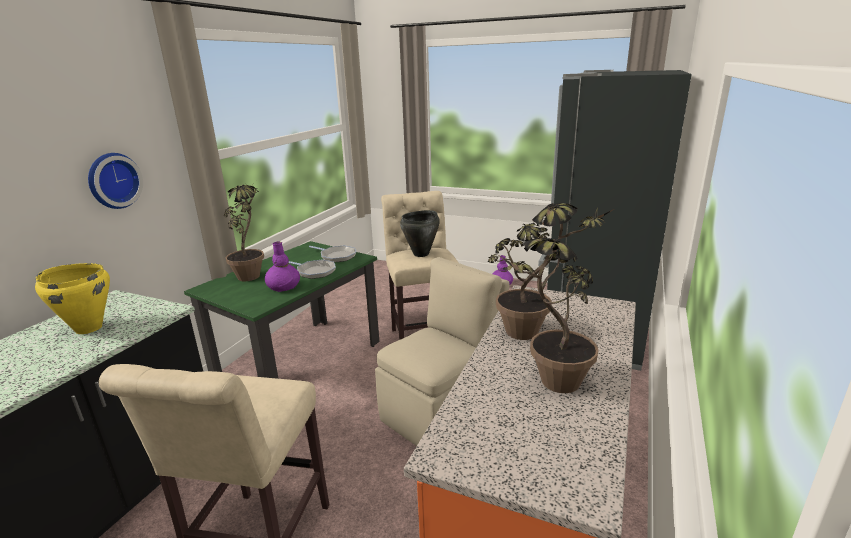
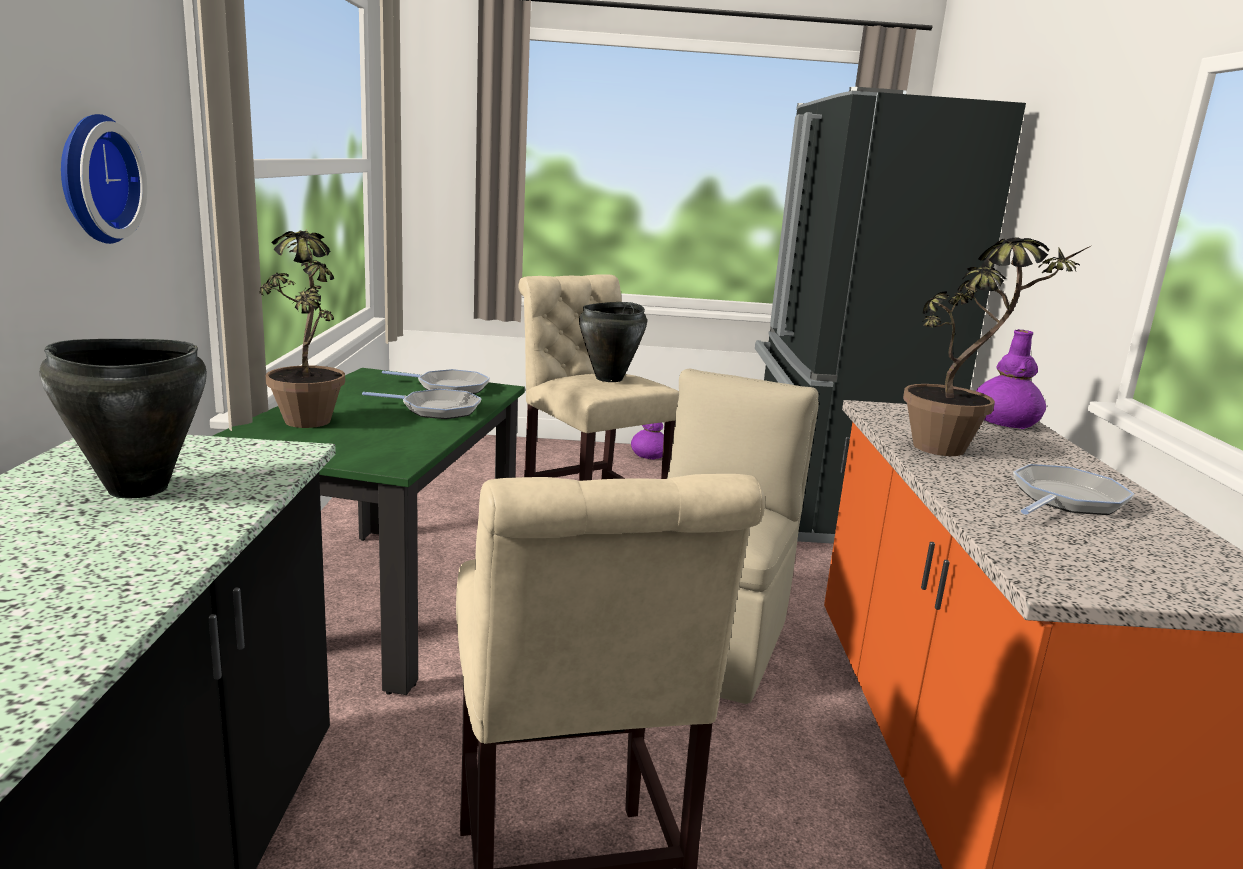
camera: 25 degrees left, 5 degrees down
(89, 328) = (137, 488): yellow cooking pot -> black cooking pot
(284, 286) = (405, 432): purple vase -> purple vase (1004, 422)
(549, 387) = (1065, 500): potted plant -> frying pan

